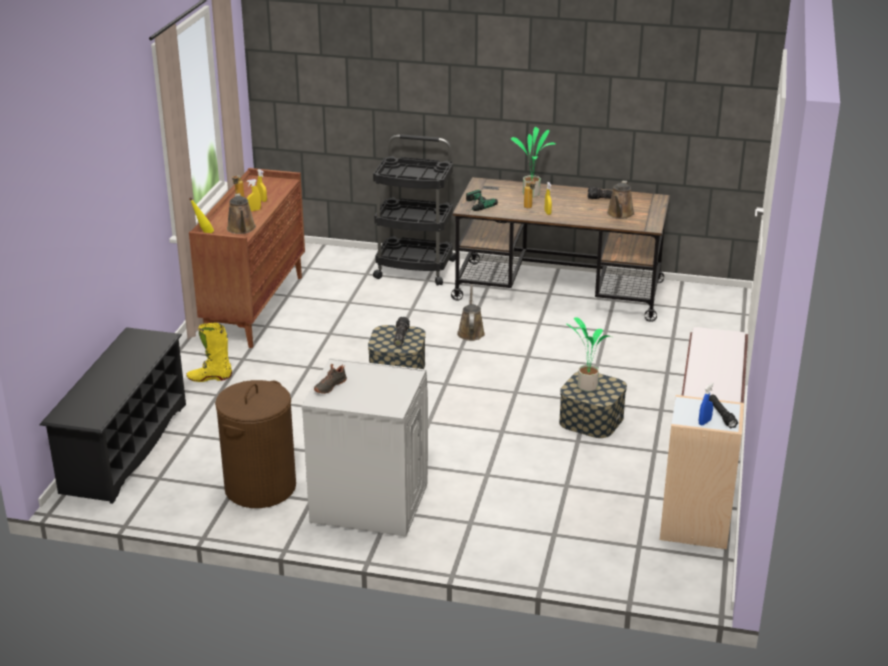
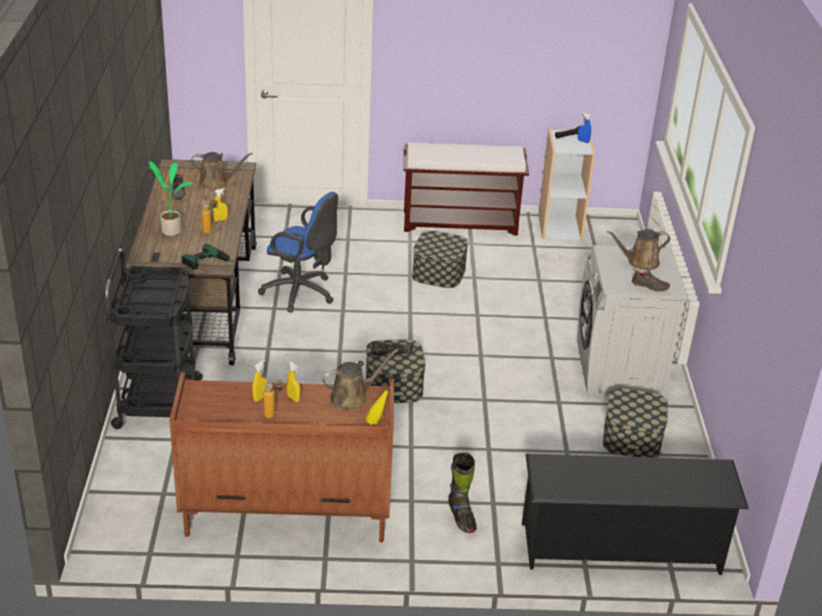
camera: 105 degrees left, 5 degrees up
(209, 378) = (461, 518): yellow boot -> black boot
(260, 487) = (632, 438): brown laundry basket -> storage box
(470, 332) = (303, 348): brown watering can -> brown watering can (640, 262)
(562, 338) = (302, 293): none -> blue office chair
(586, 386) = (441, 248): potted plant -> none

